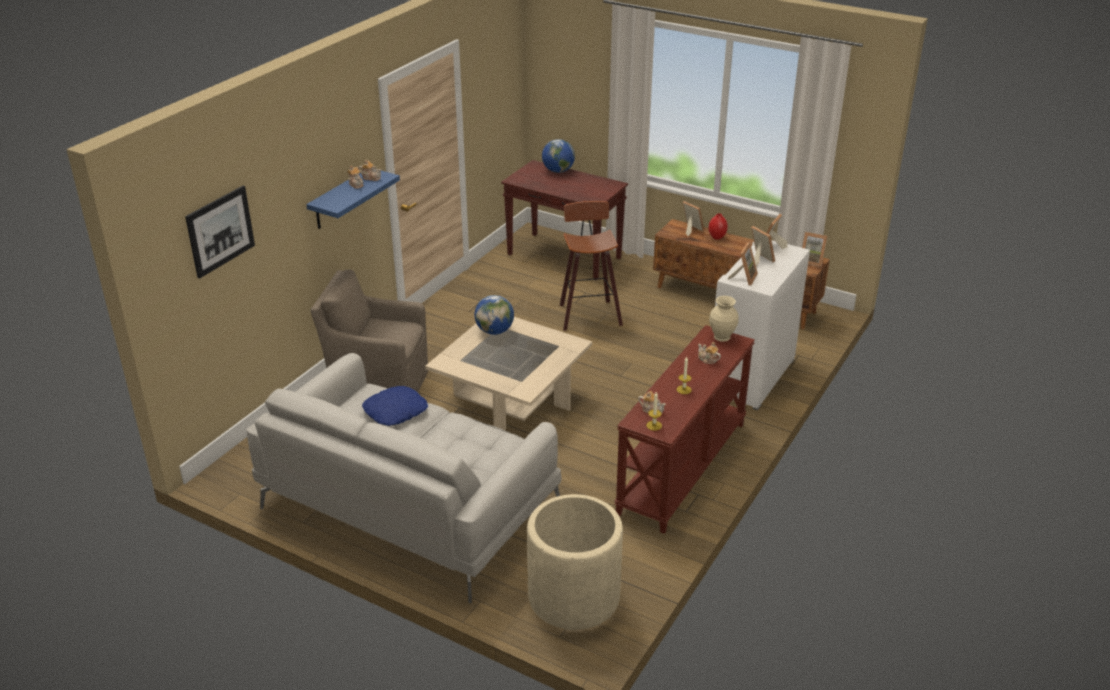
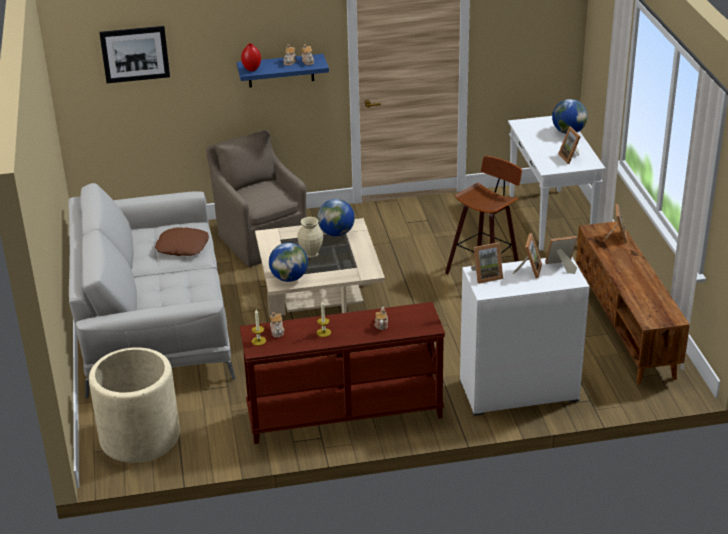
camera: 50 degrees right, 0 degrees up
(395, 411) = (183, 247): blue pillow -> brown pillow
(525, 383) = (289, 278): none -> globe
(565, 257) = (551, 220): brown console table -> white console table
(716, 237) = (626, 254): red vase -> red vase (252, 69)
(721, 336) = (424, 316): beige vase -> beige vase (311, 253)
(812, 261) = (669, 316): picture frame -> picture frame (571, 157)

